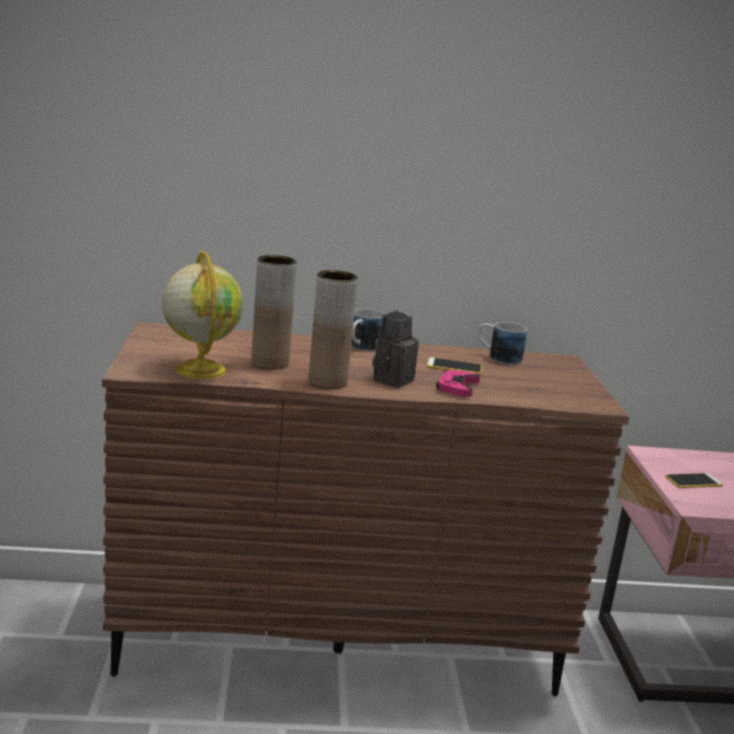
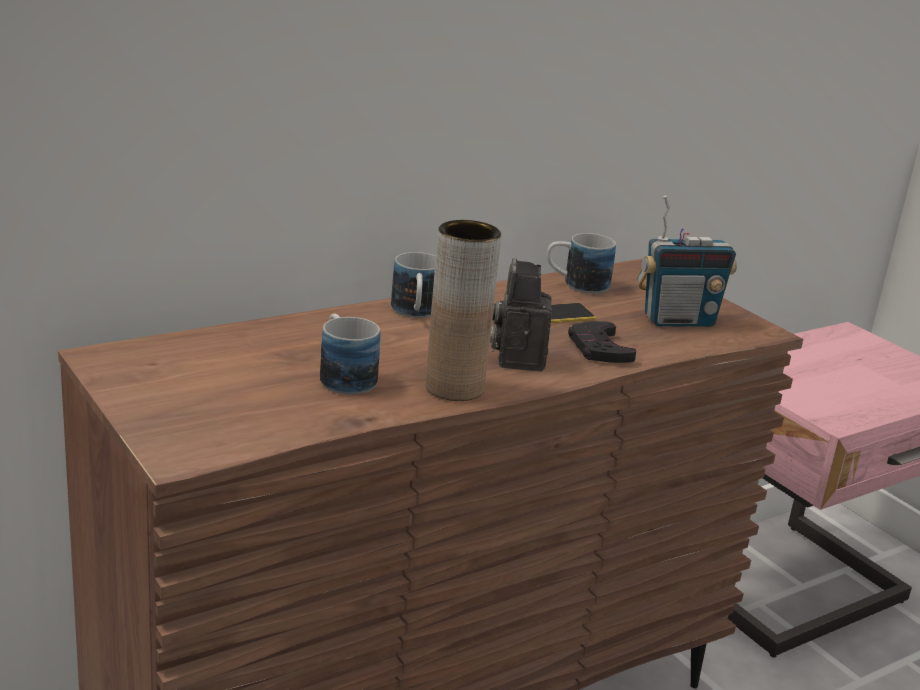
camera: 30 degrees left, 5 degrees up
(199, 369) = (270, 419): globe -> none
(270, 363) = (343, 376): brown vase -> mug
(457, 387) = (599, 349): pink game controller -> black game controller
(542, 388) = (678, 320): none -> radio
(693, 481) = (801, 386): phone -> none

